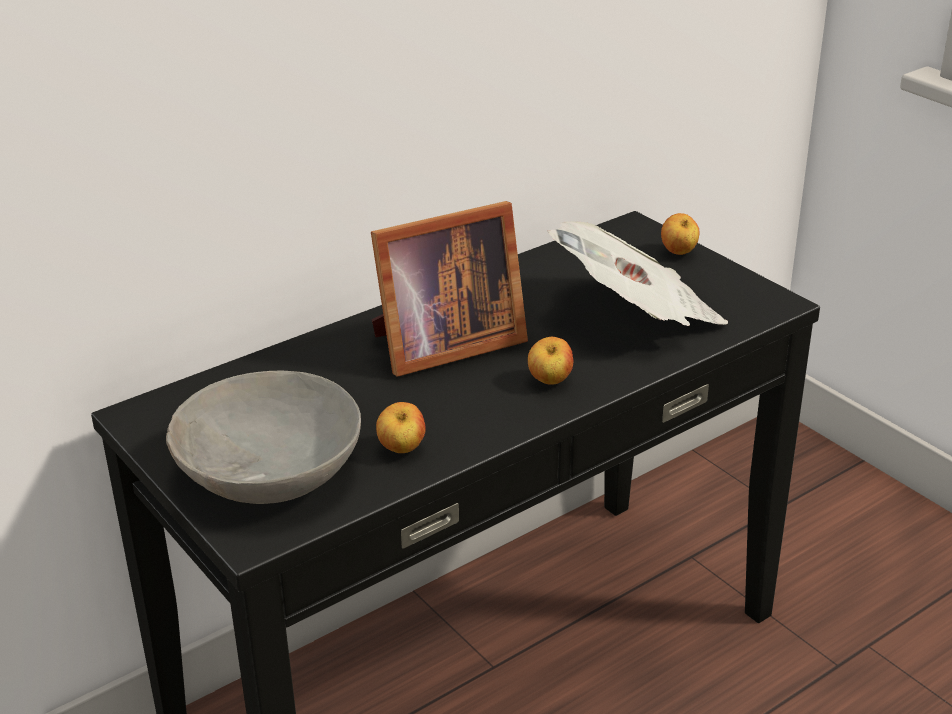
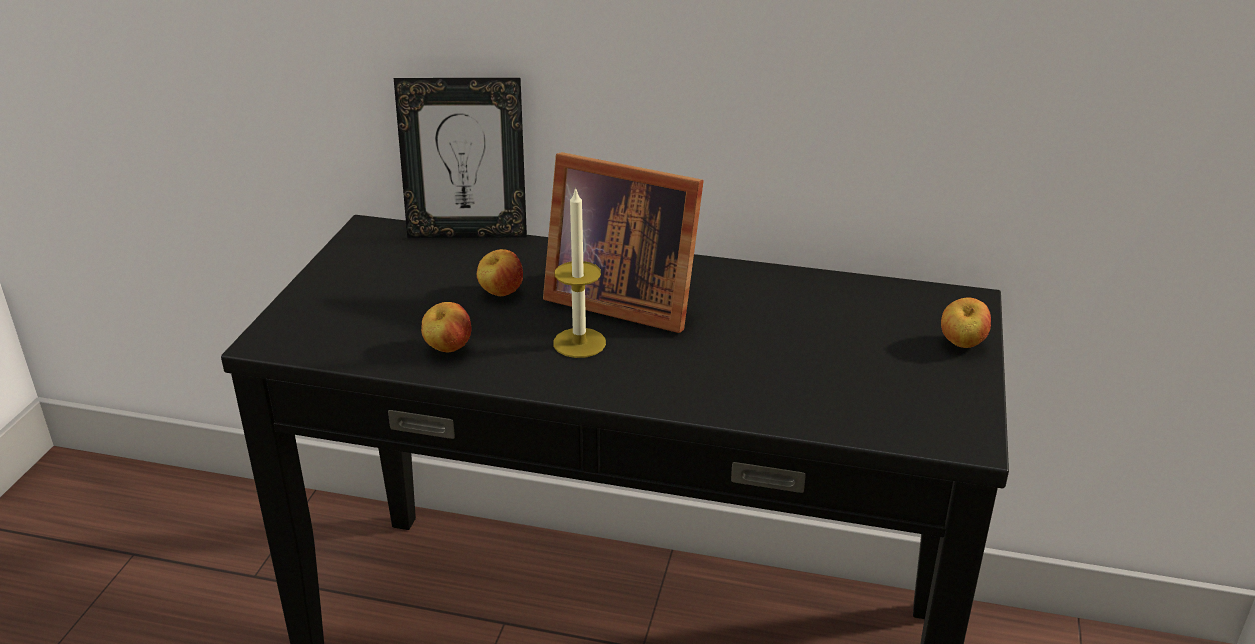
camera: 50 degrees right, 0 degrees up
(228, 368) = (468, 232): none -> picture frame
(270, 473) = (354, 310): grey bowl -> none
(478, 388) = (579, 343): none -> candle
(550, 381) = (635, 372): apple -> apple (500, 293)
(637, 316) = (809, 370): newspaper -> none

